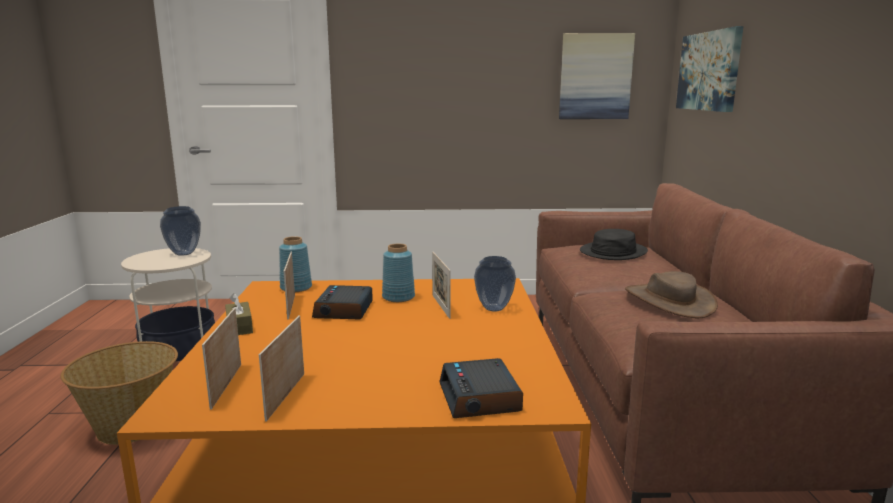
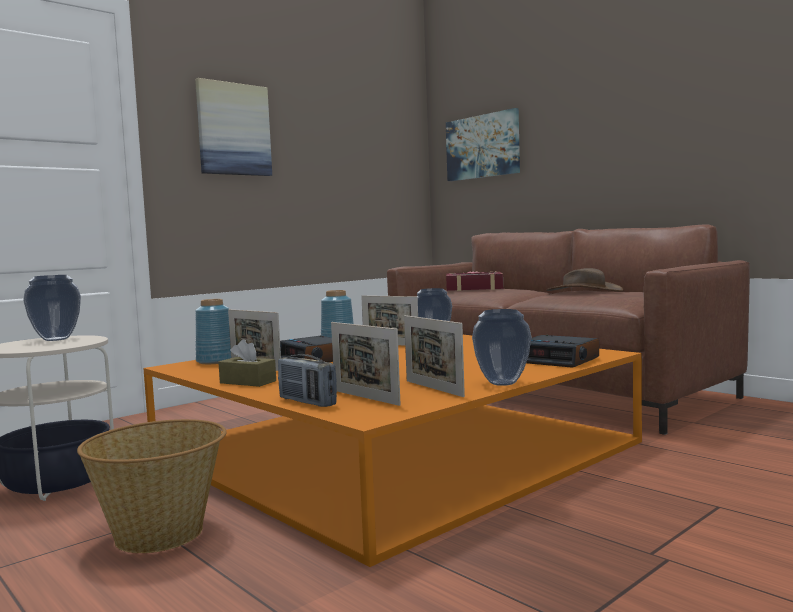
camera: 40 degrees left, 10 degrees down
(193, 373) = (307, 402): none -> radio
(341, 415) = (503, 383): none -> vase
(595, 77) = (379, 155): picture -> picture (233, 129)
(613, 252) = (474, 288): black hat -> book

